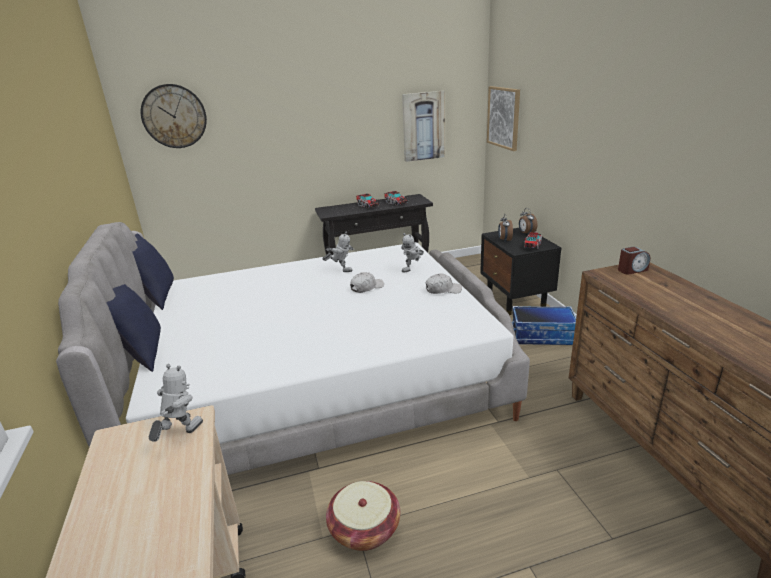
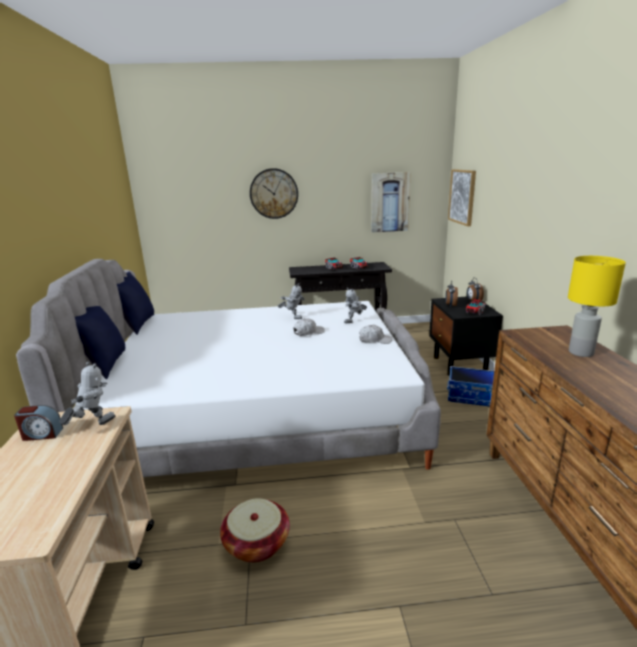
camera: 10 degrees right, 5 degrees down
(174, 116) = (178, 183): wall clock -> wall clock (274, 193)
(632, 270) = (550, 333): alarm clock -> alarm clock (42, 434)
(669, 290) = (580, 352): none -> yellow table lamp

